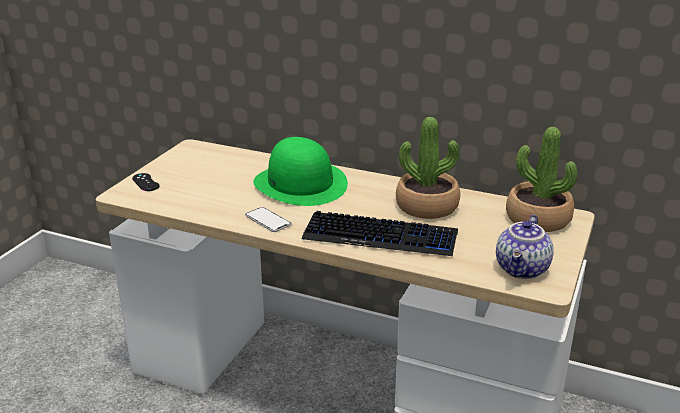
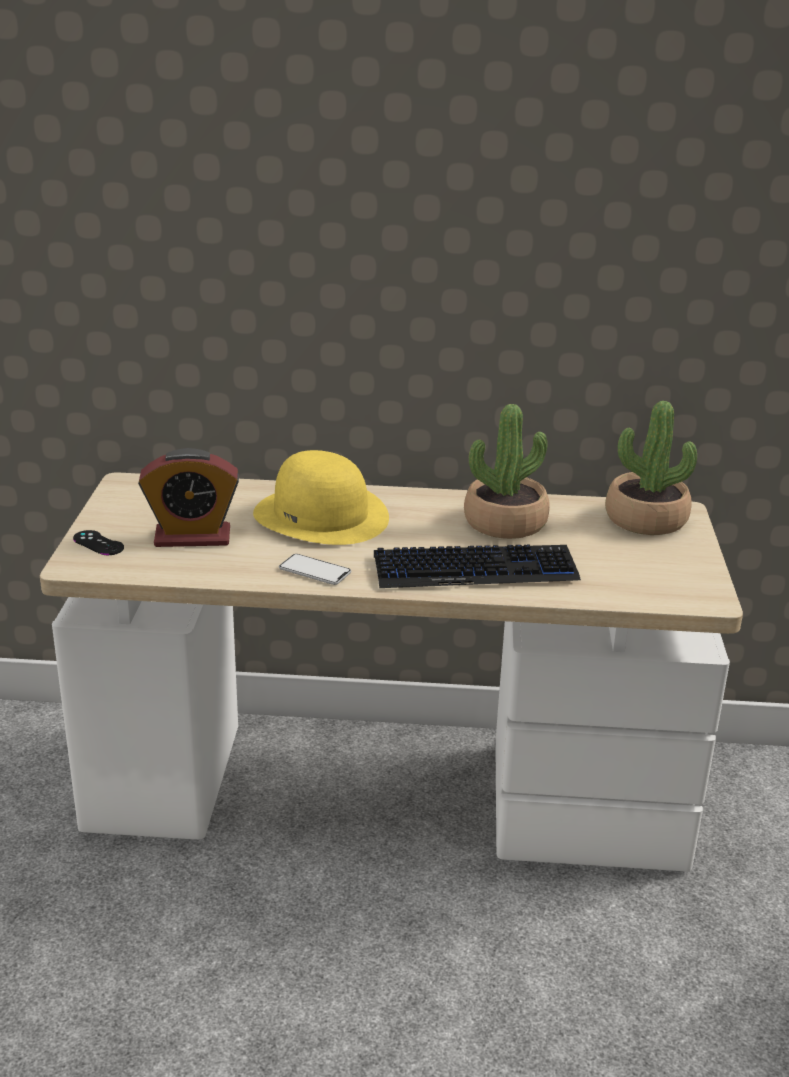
camera: 20 degrees left, 0 degrees up
(206, 186) = (192, 537): none -> alarm clock
(300, 184) = (321, 515): green hat -> yellow hat
(523, 270) = (669, 583): teapot -> none

